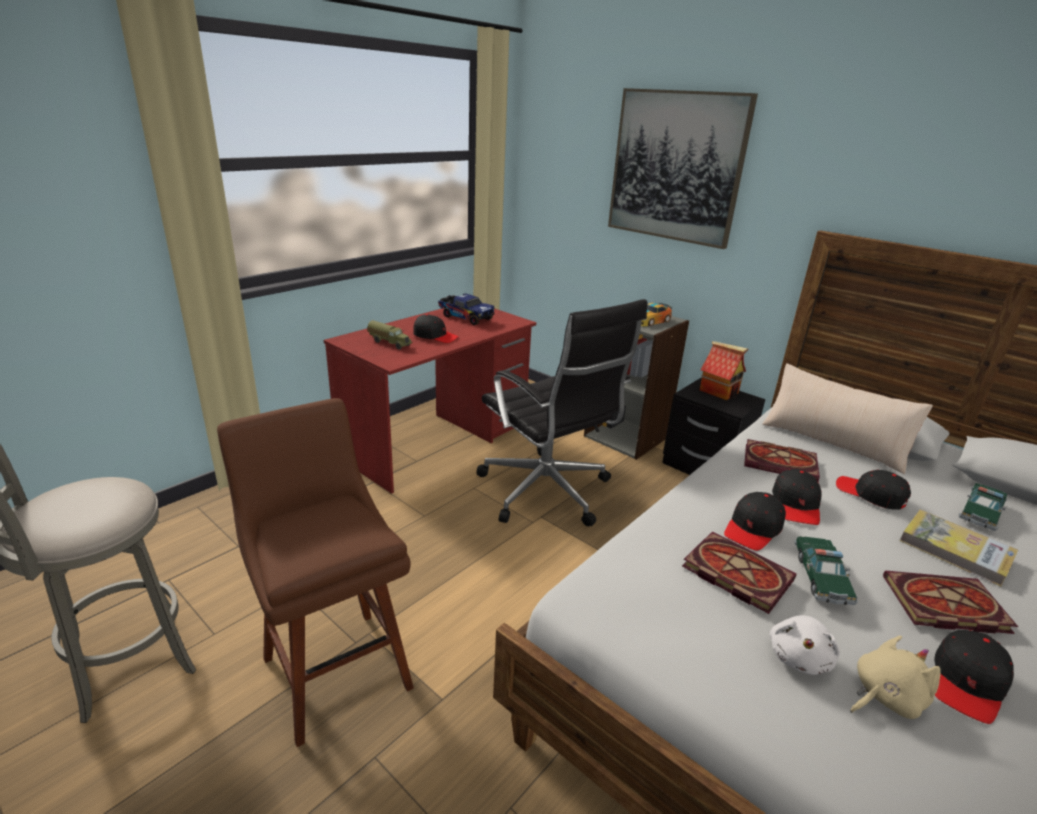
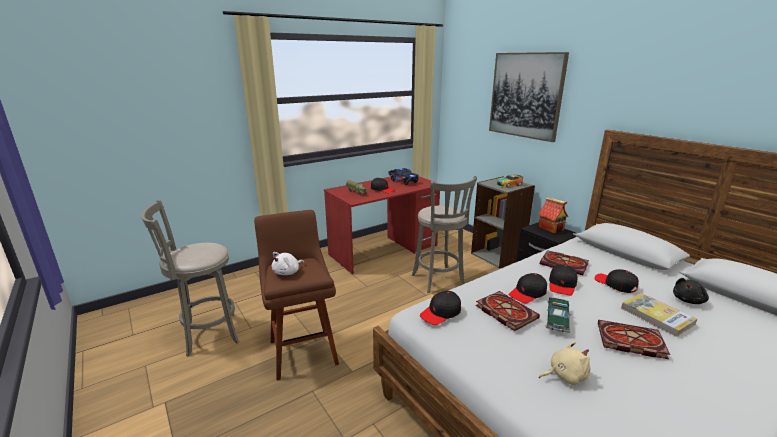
camera: 15 degrees right, 5 degrees down
(547, 492) = (439, 281): black office chair -> grey stool
(799, 657) = (524, 352): white plush toy -> white plush toy (288, 272)
(833, 442) = (606, 256): beige pillow -> none
(967, 683) = (621, 377): black cap -> black cap (441, 313)
(980, 513) = (688, 300): toy car -> black plush toy

